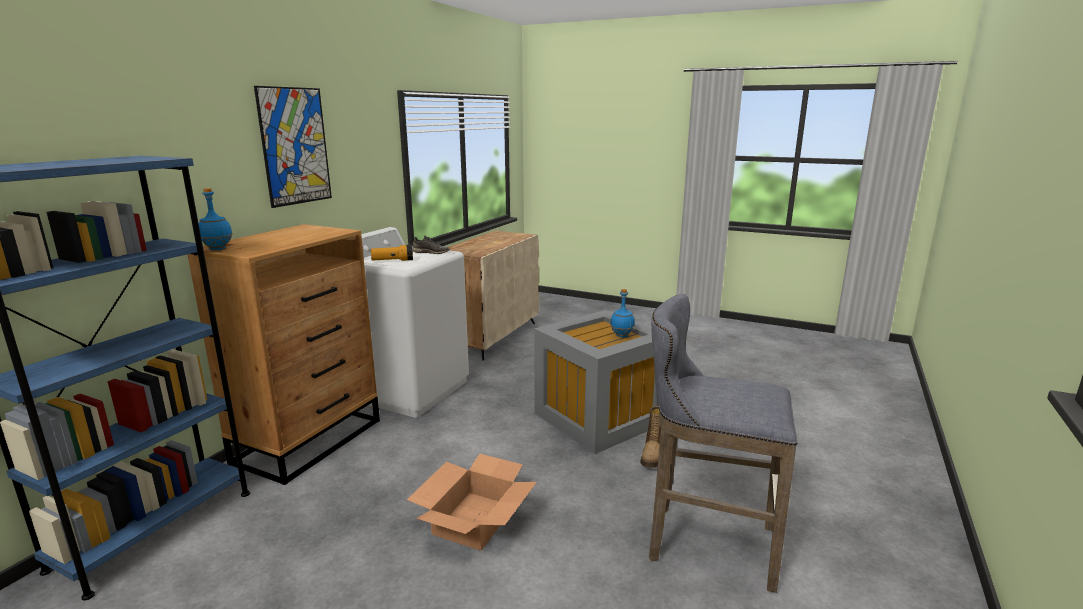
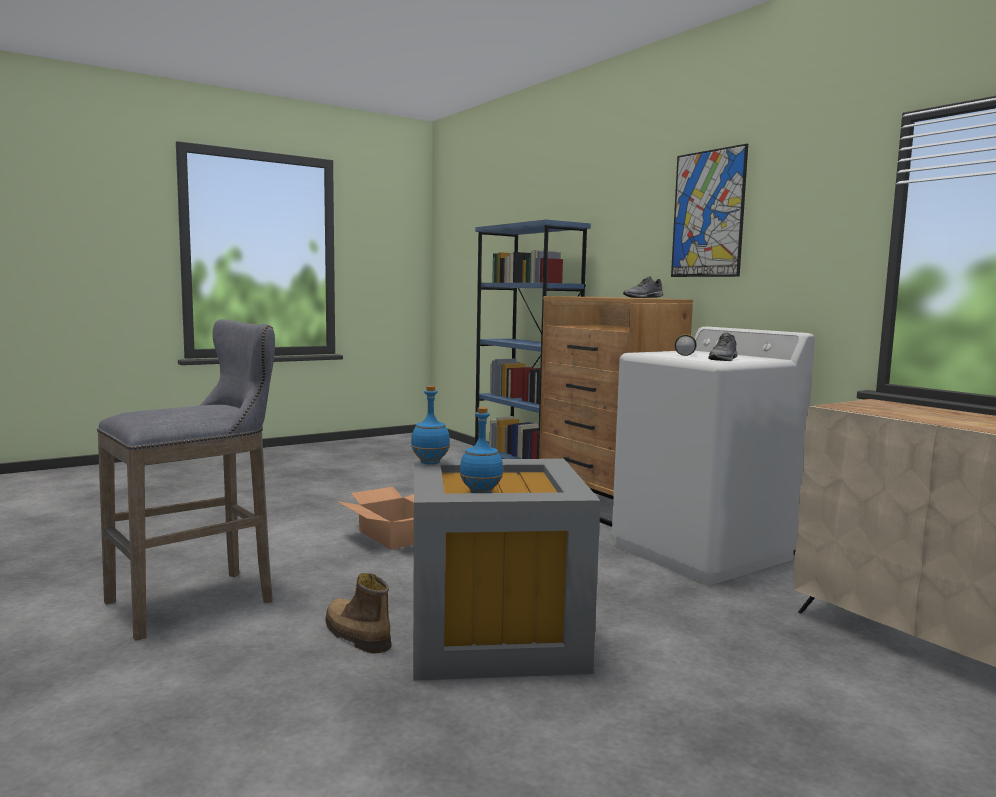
camera: 120 degrees right, 10 degrees down
(217, 249) = (586, 296): blue bottle -> blue bottle (429, 463)
(296, 232) = (643, 297): none -> grey shoe

